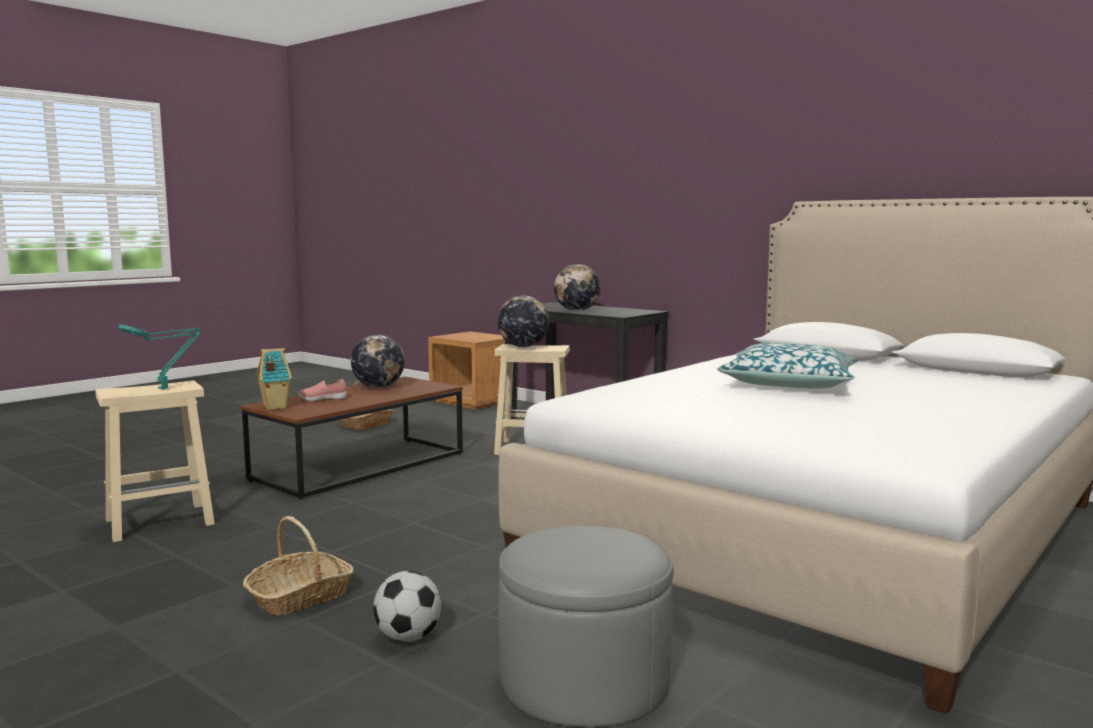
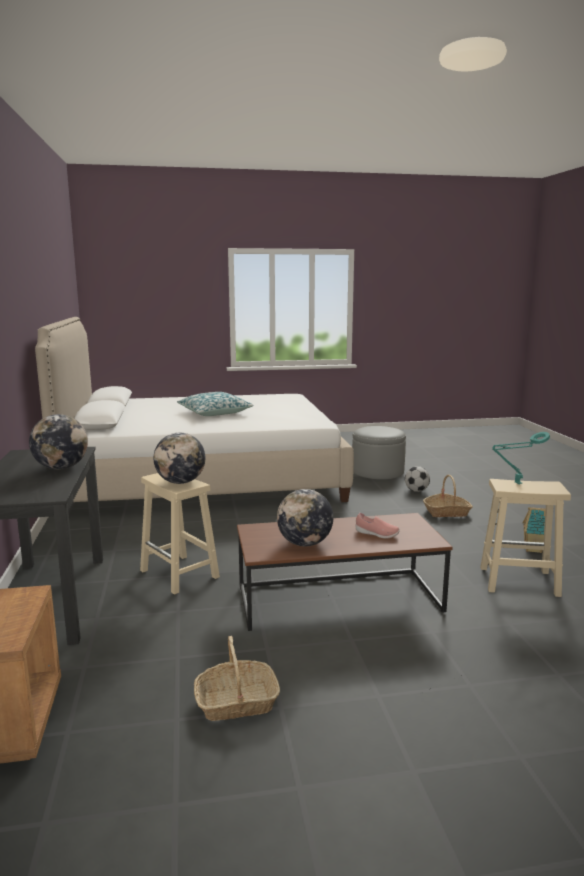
camera: 140 degrees left, 5 degrees up
(274, 407) = (424, 533): toy house -> toy house (534, 549)

